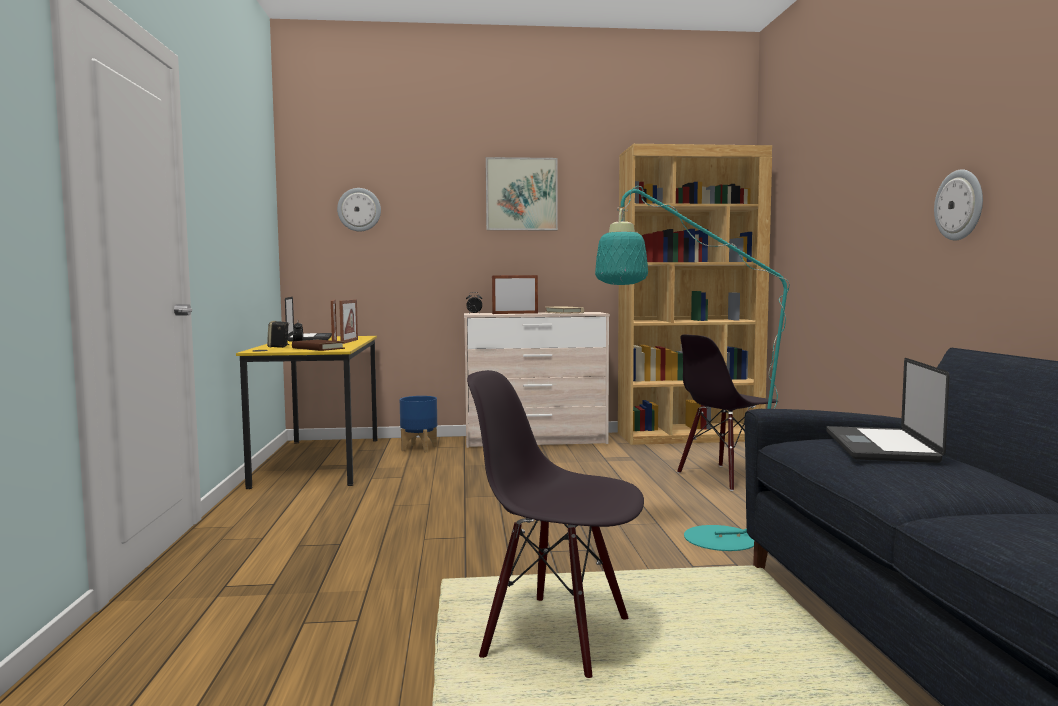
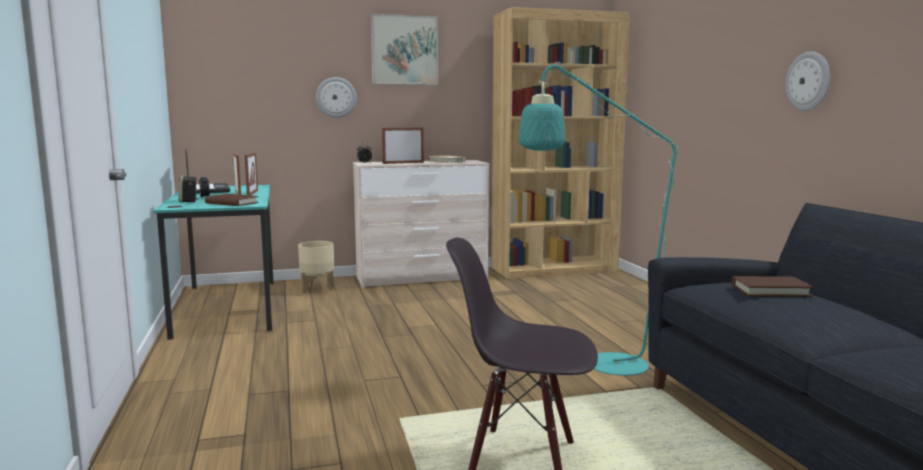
camera: 10 degrees left, 5 degrees up
(320, 461) = (228, 307): yellow desk -> turquoise desk
(359, 209) = (248, 62): wall clock -> wall clock (336, 97)
(419, 448) = (317, 290): blue planter -> beige planter
(724, 477) = (598, 307): black chair -> none
(880, 446) = (770, 290): laptop -> brown book

